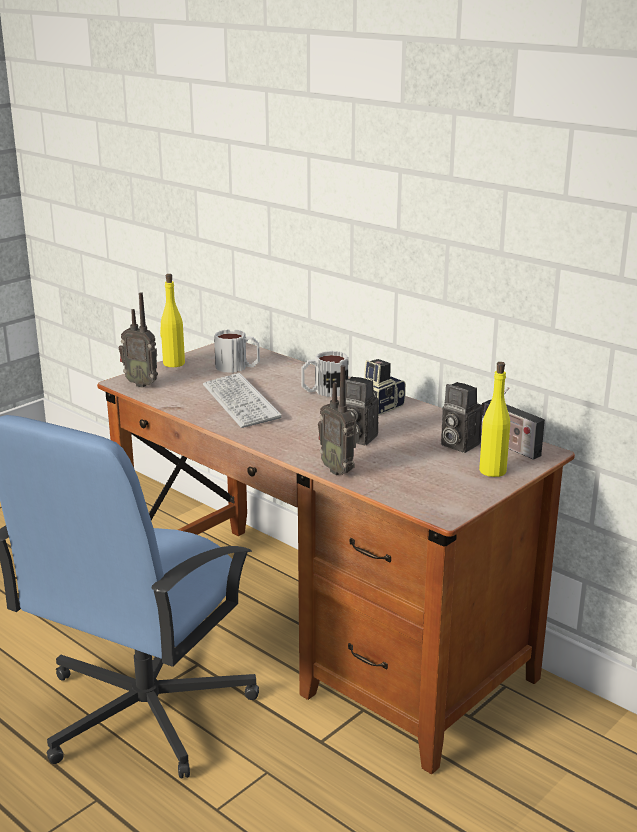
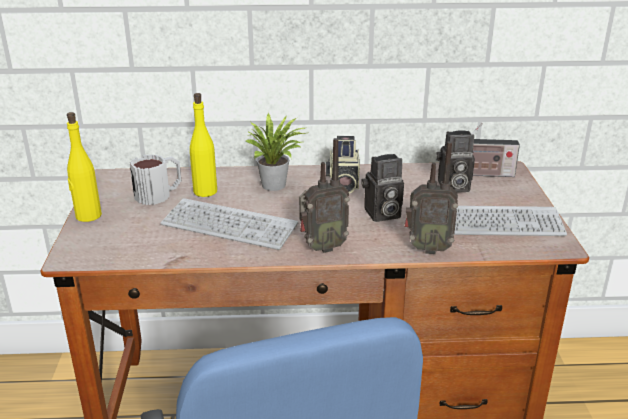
camera: 45 degrees left, 5 degrees up
(142, 383) = (96, 250): radio -> radio (321, 247)
(324, 391) = (276, 186): mug -> potted plant
(429, 479) = (494, 223): none -> keyboard
(493, 471) = (513, 197): yellow bottle -> yellow bottle (205, 191)

